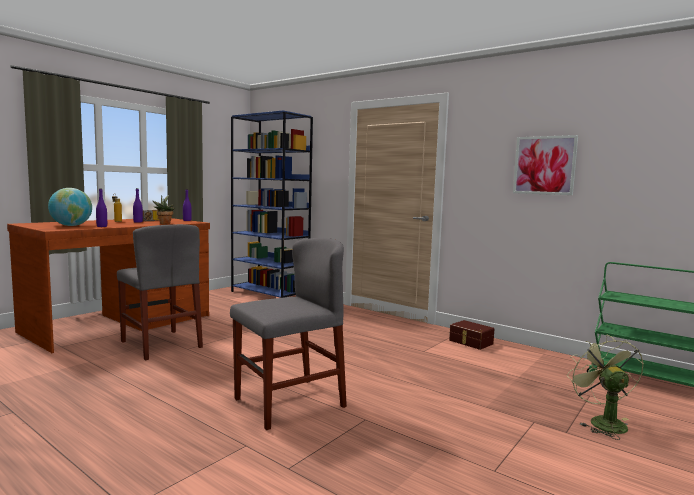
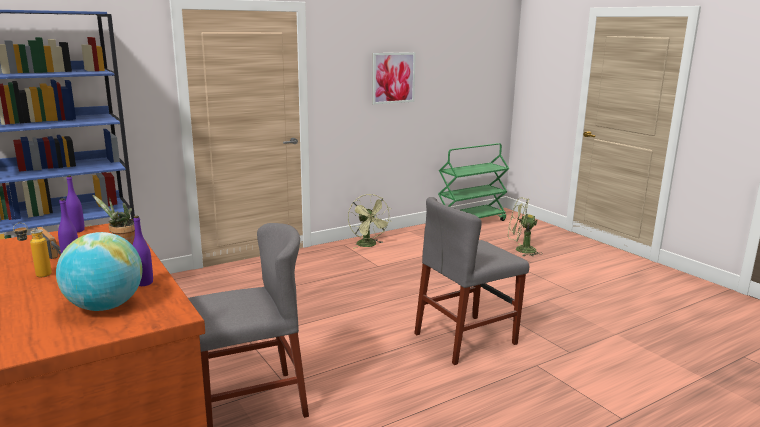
camera: 70 degrees left, 10 degrees up
(289, 403) = (465, 339): grey chair -> grey chair turned 105 degrees counterclockwise
(470, 342) = (369, 245): brown storage box -> green fan

